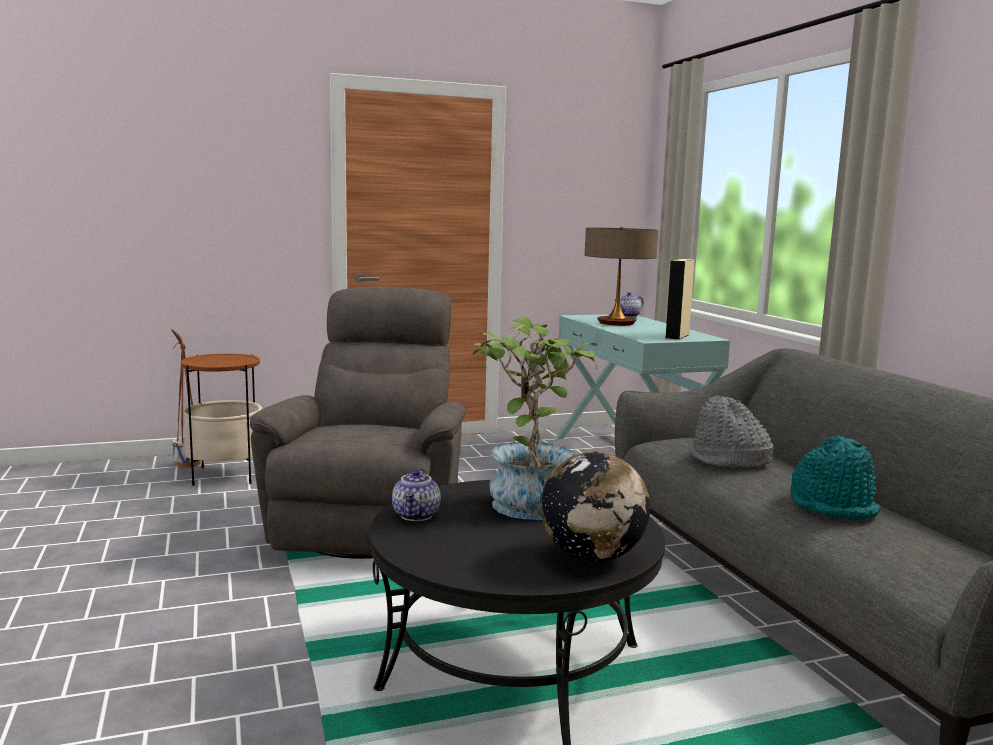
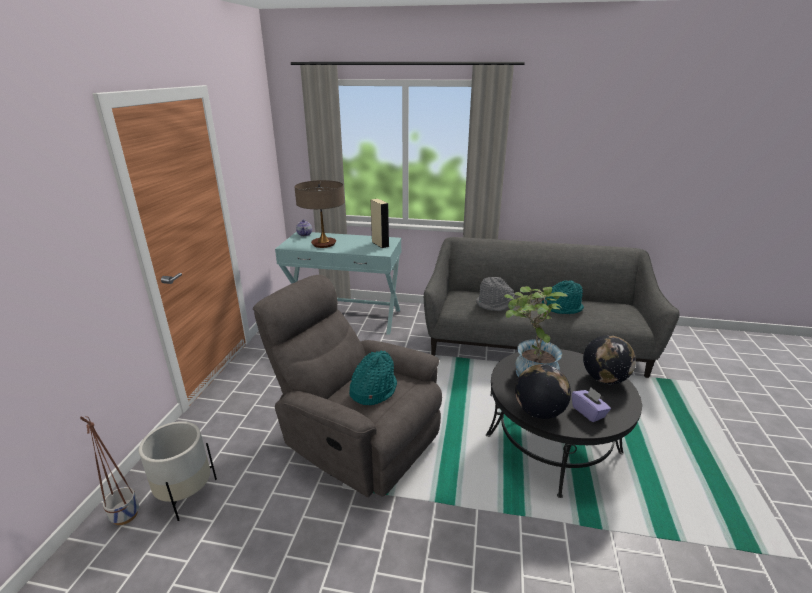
camera: 60 degrees left, 15 degrees up
(226, 475) = (186, 494): side table -> white planter
(360, 428) = (373, 390): none -> turquoise hat
(417, 515) = (539, 412): teapot -> globe
(457, 549) = (588, 412): none -> purple tissue box

